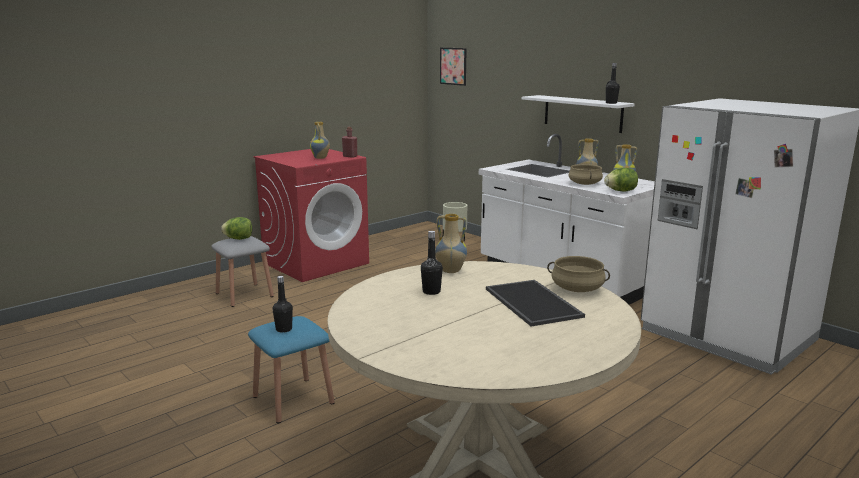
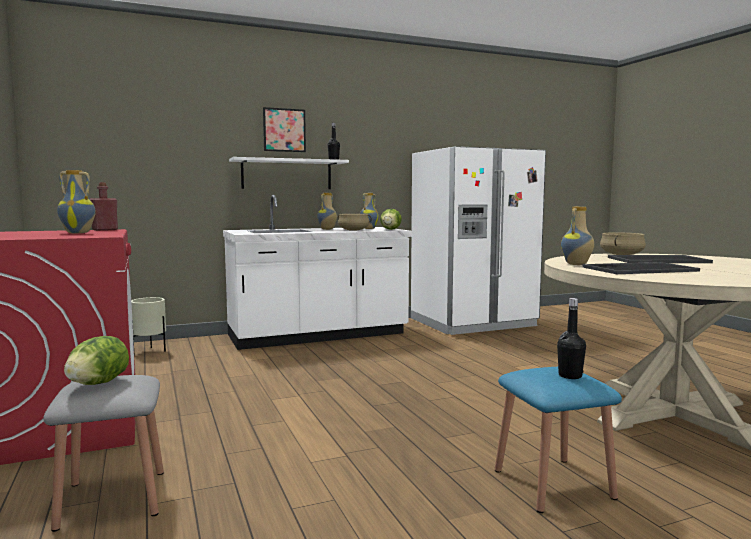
camera: 70 degrees left, 10 degrees down
(431, 292) = (639, 269): black bottle -> tray
(453, 66) = (78, 126): picture -> picture (284, 130)

